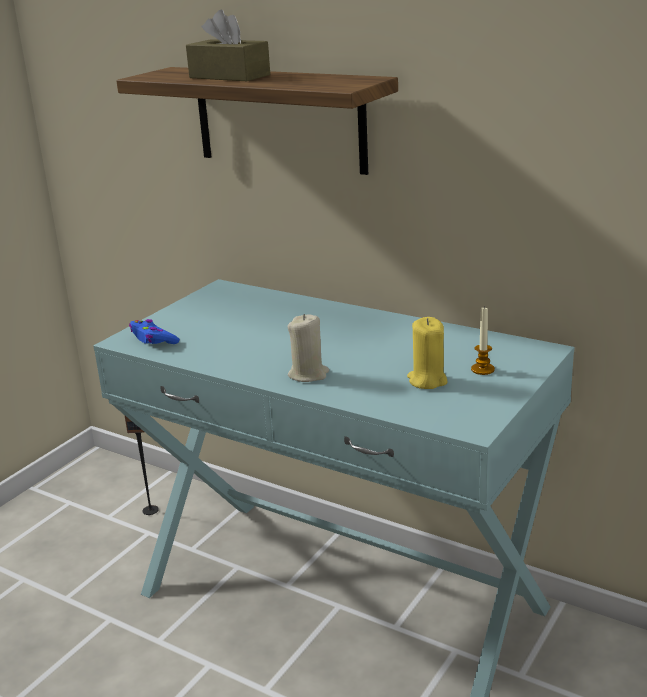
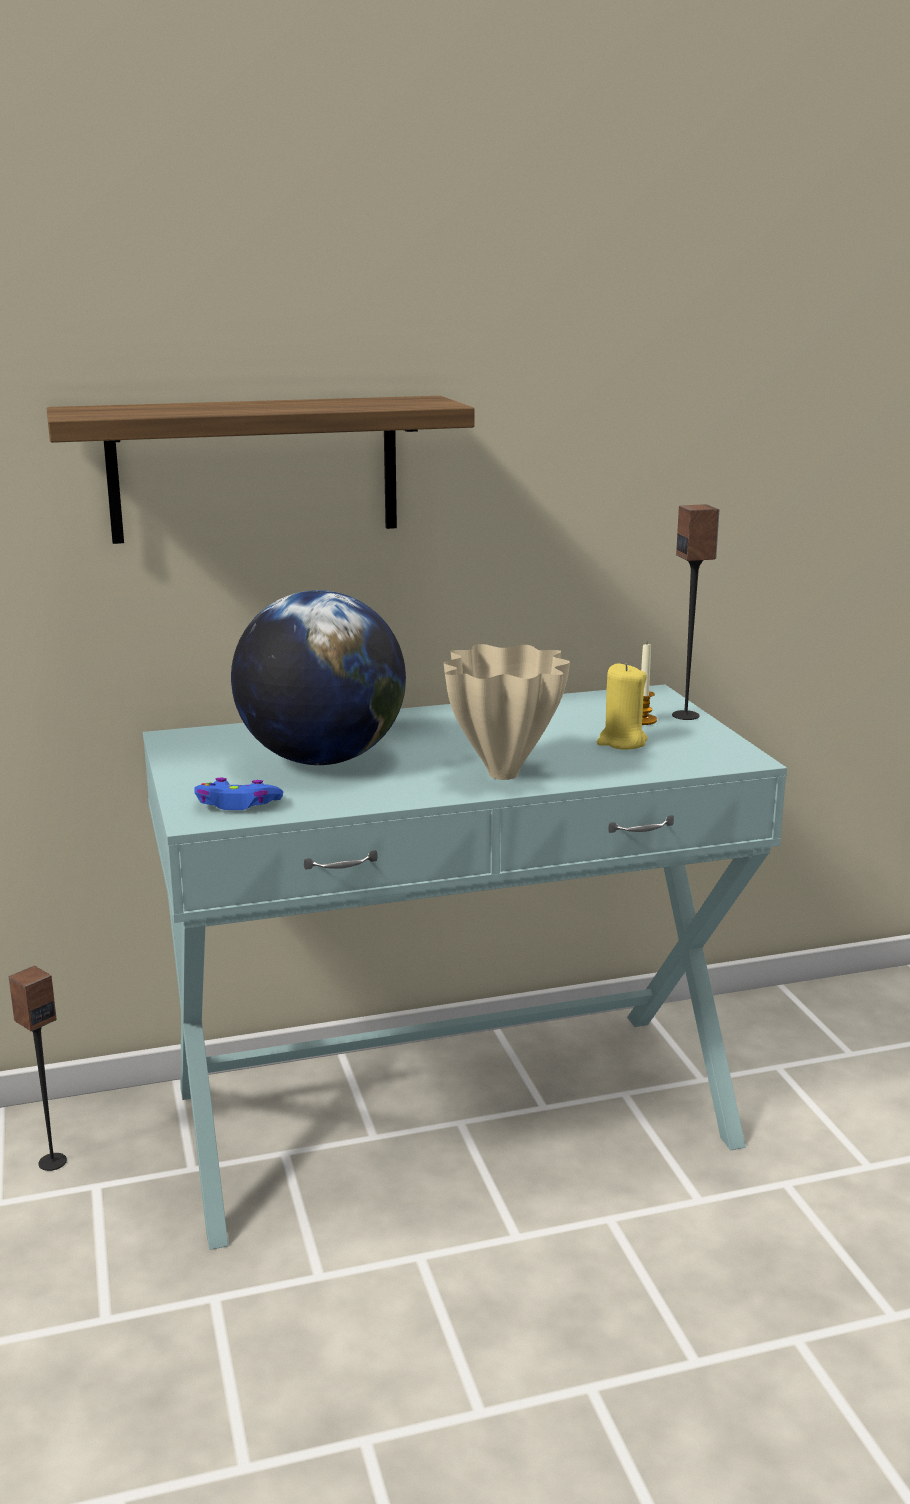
camera: 50 degrees left, 5 degrees down
(229, 76) = (222, 407): brown tissue box -> none
(247, 327) = (321, 760): none -> globe
(308, 374) = (505, 774): beige candle -> beige vase
(522, 377) = (686, 715): none -> speaker

